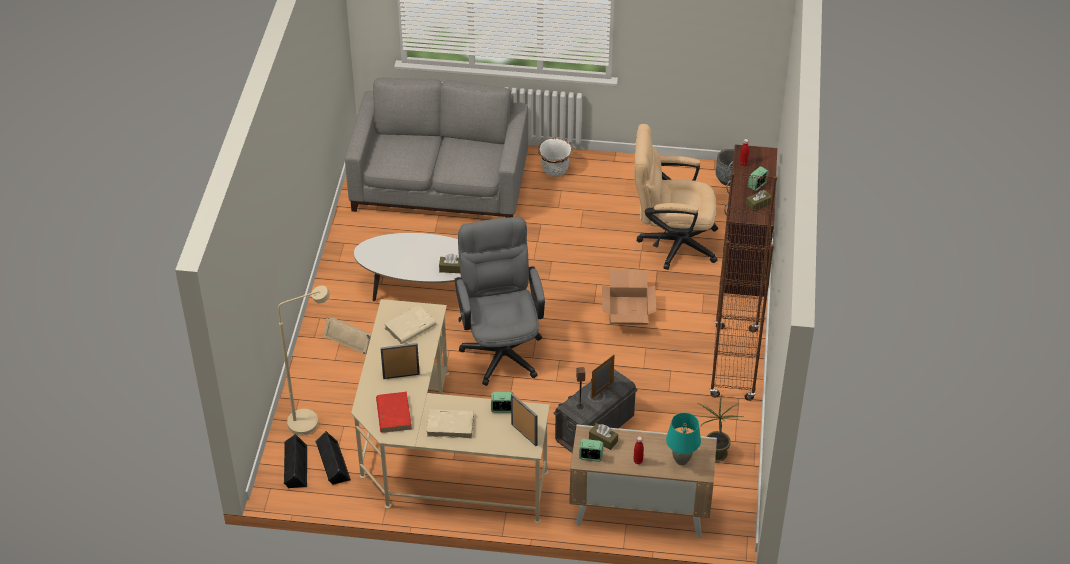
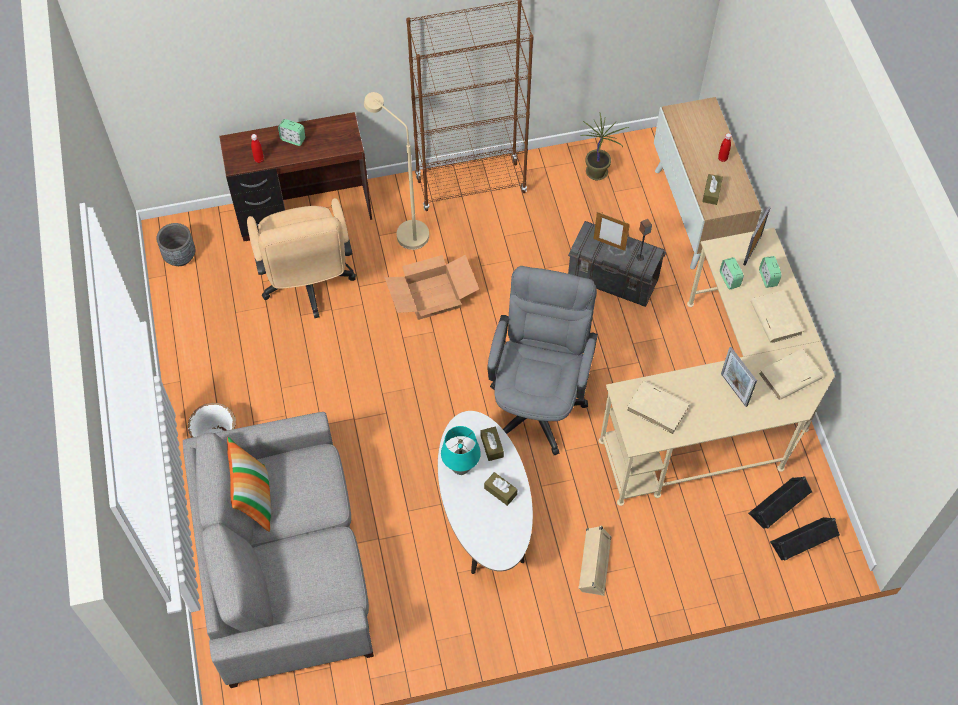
camera: 110 degrees left, 15 degrees up
(311, 420) = (733, 553): beige floor lamp -> beige floor lamp (405, 231)
(393, 414) = (789, 376): red book -> beige book
(473, 141) = (254, 499): none -> pillow
(501, 347) = (538, 399): grey office chair -> grey office chair turned 135 degrees clockwise
(591, 457) = (738, 196): alarm clock -> alarm clock (768, 278)
(681, 460) = (703, 126): turquoise table lamp -> turquoise table lamp (461, 468)
(758, 204) = (325, 131): brown tissue box -> brown tissue box (500, 491)

